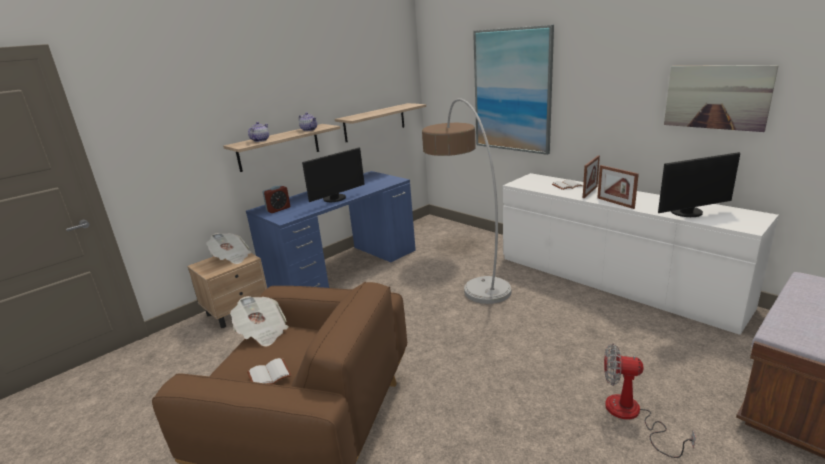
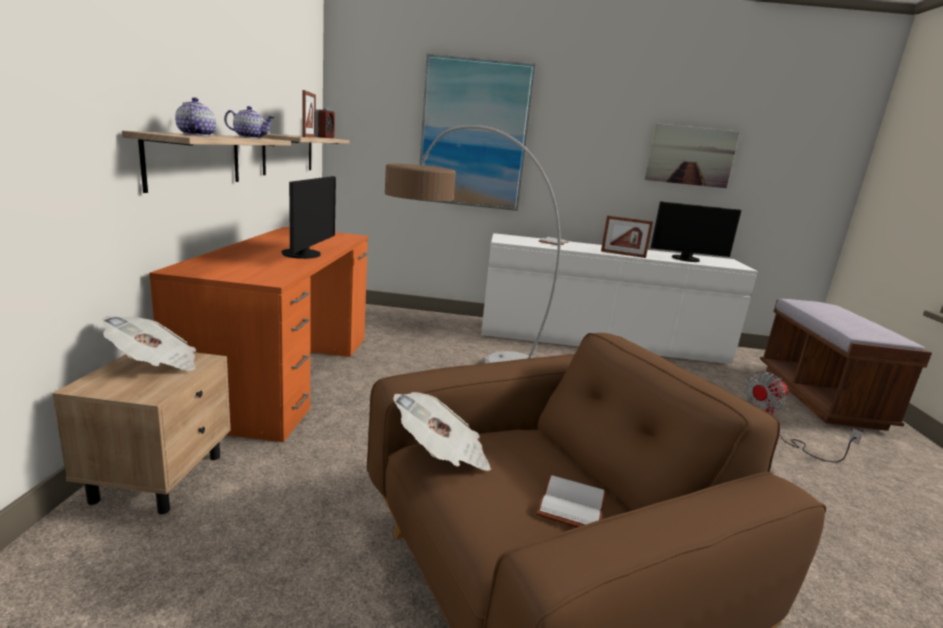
camera: 45 degrees left, 5 degrees down
(278, 209) = (225, 269): alarm clock -> alarm clock (324, 137)
(344, 267) = (286, 373): blue desk -> orange desk
(590, 192) = (584, 247): picture frame -> picture frame (309, 137)
(689, 213) = (686, 259): monitor -> monitor turned 60 degrees clockwise

